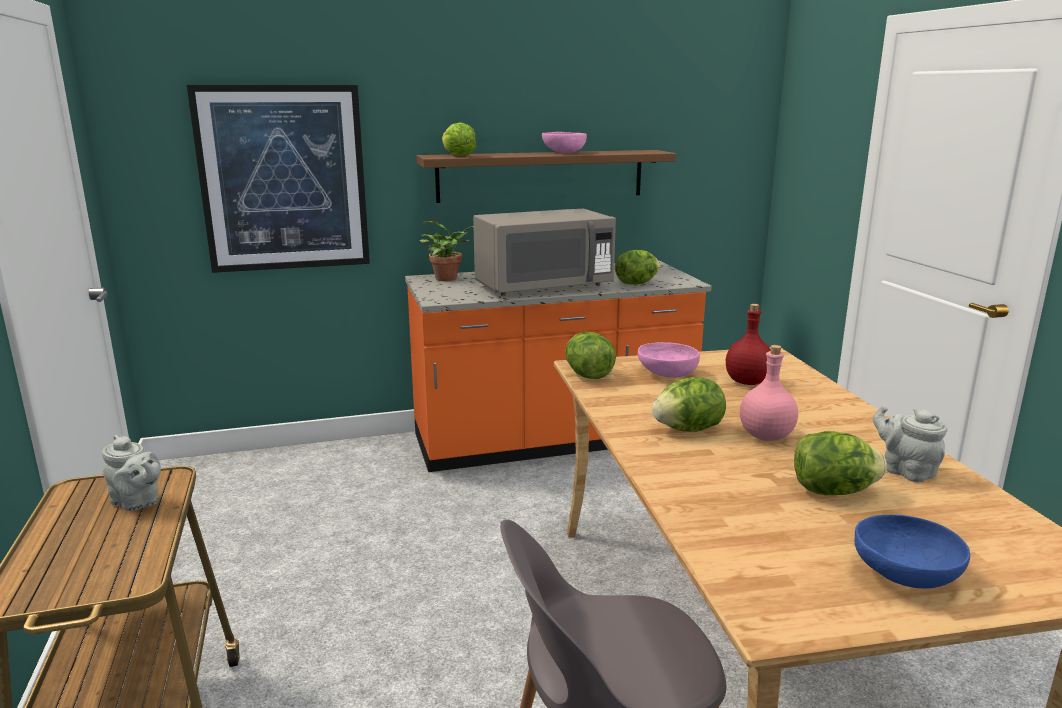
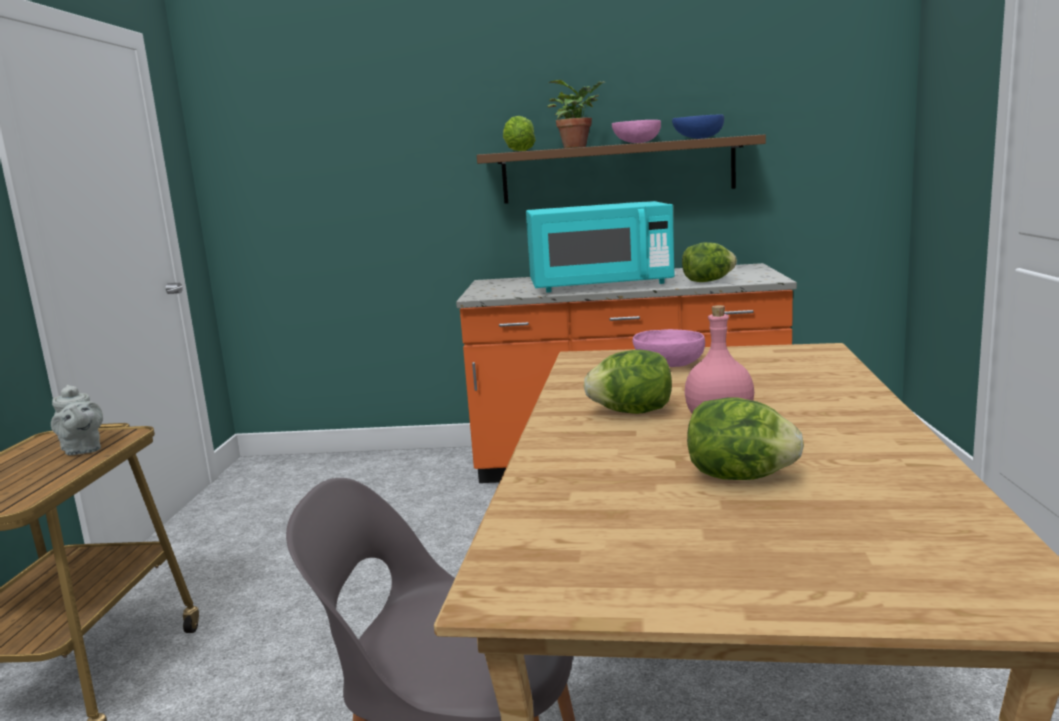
camera: 20 degrees right, 5 degrees down
(284, 179) = (355, 184): picture -> none
(449, 278) = (513, 281): potted plant -> potted plant (578, 147)
(543, 287) = (600, 285): grey microwave -> turquoise microwave
(588, 375) = (579, 364): lettuce -> none
(746, 382) = (758, 373): red bottle -> none
(904, 578) = (729, 568): blue bowl -> blue bowl (698, 138)
(905, 471) = (866, 463): grey teapot -> none

